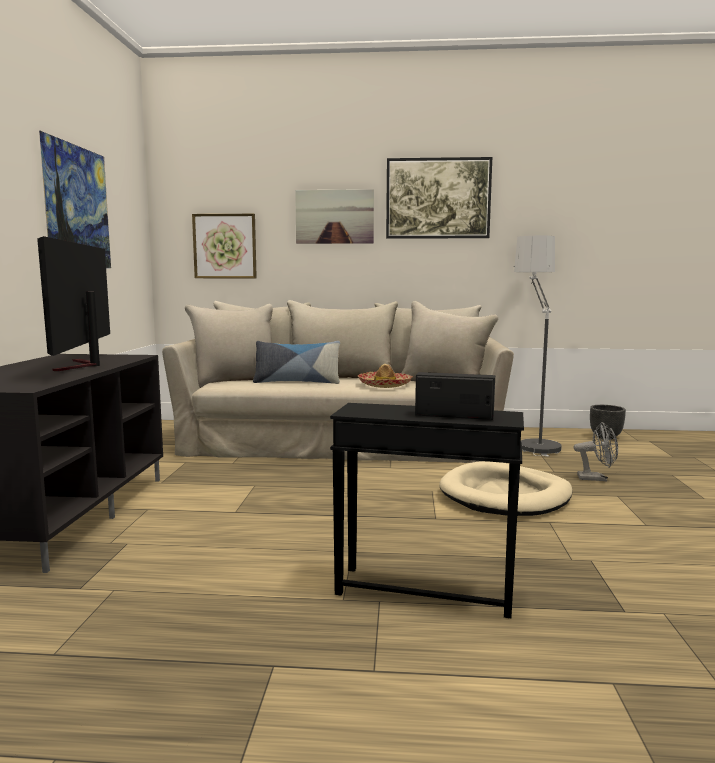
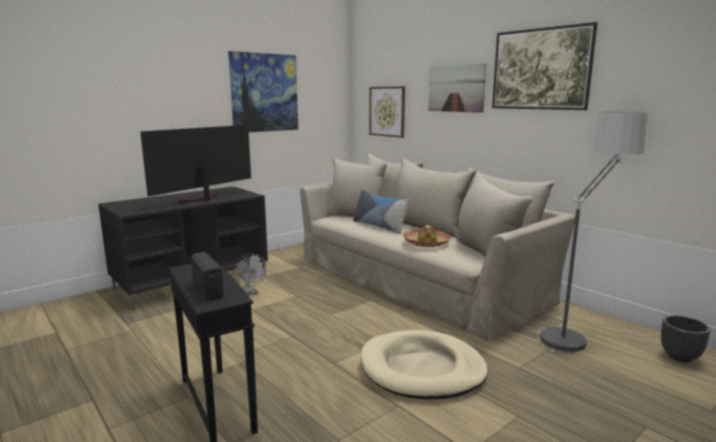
camera: 45 degrees right, 5 degrees up
(596, 478) = (543, 392): grey fan -> grey fan (251, 292)

